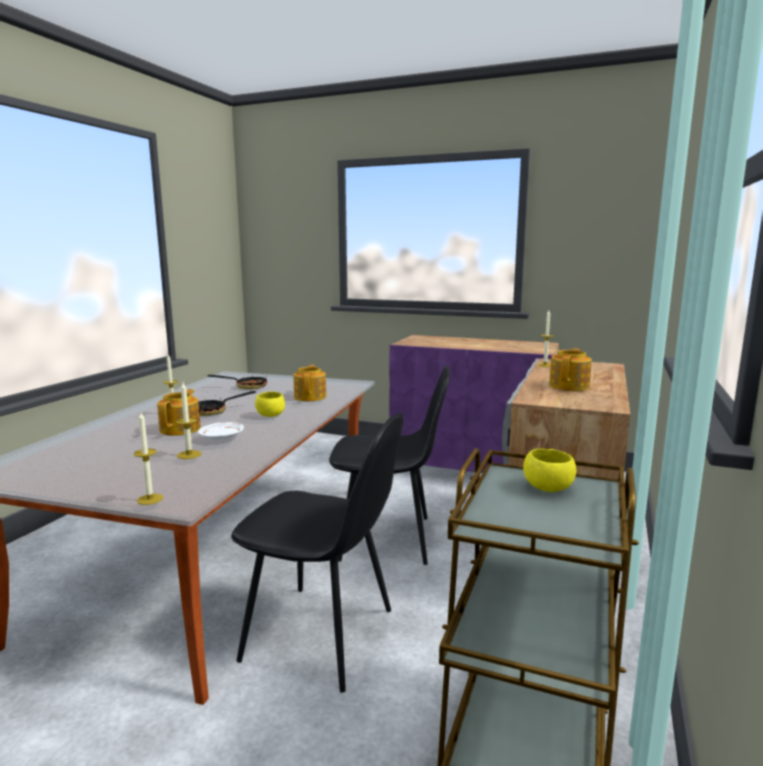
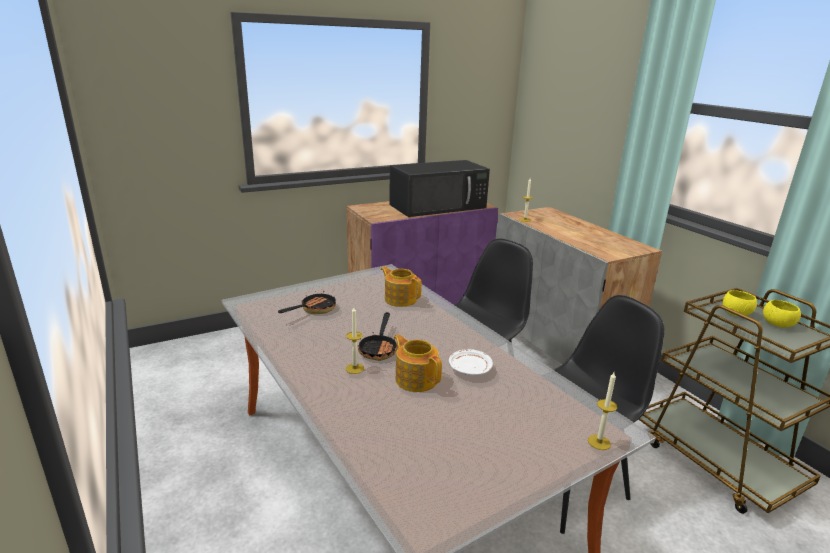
camera: 50 degrees left, 10 degrees up
(189, 454) = (501, 396): candle -> none
(270, 415) = (432, 331): yellow bowl -> yellow bowl (778, 324)
(491, 345) = (439, 206): none -> black microwave
(569, 386) = (587, 236): teapot -> none

